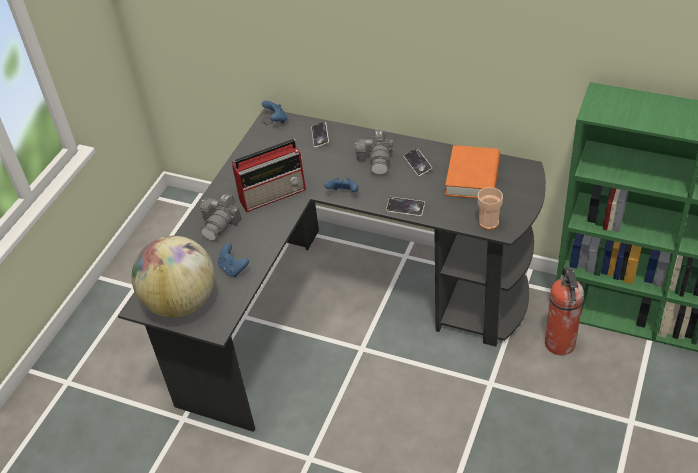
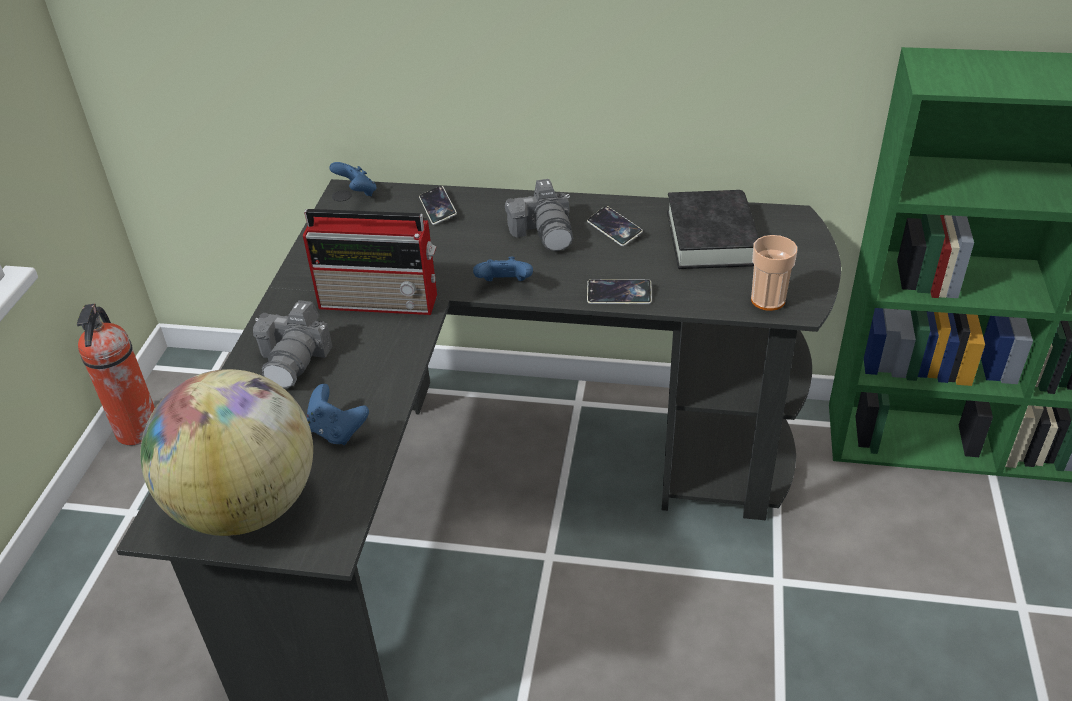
camera: 15 degrees left, 5 degrees down
(274, 194) = (381, 300): radio -> radio turned 45 degrees clockwise
(473, 177) = (712, 238): orange book -> black book
(560, 344) = (863, 502): fire extinguisher -> fire extinguisher (138, 431)

